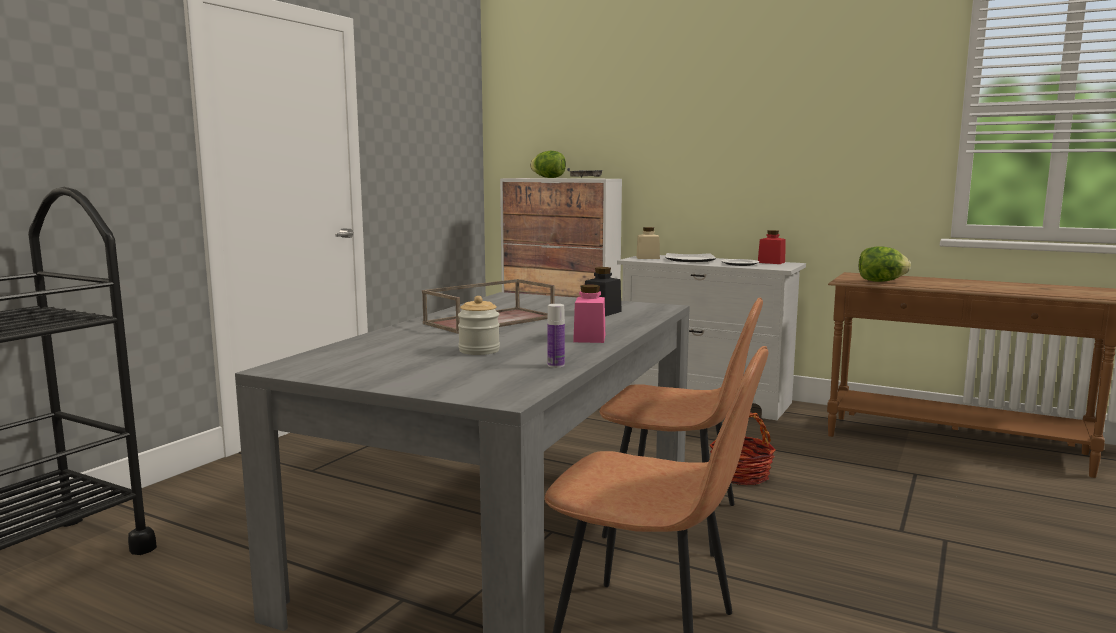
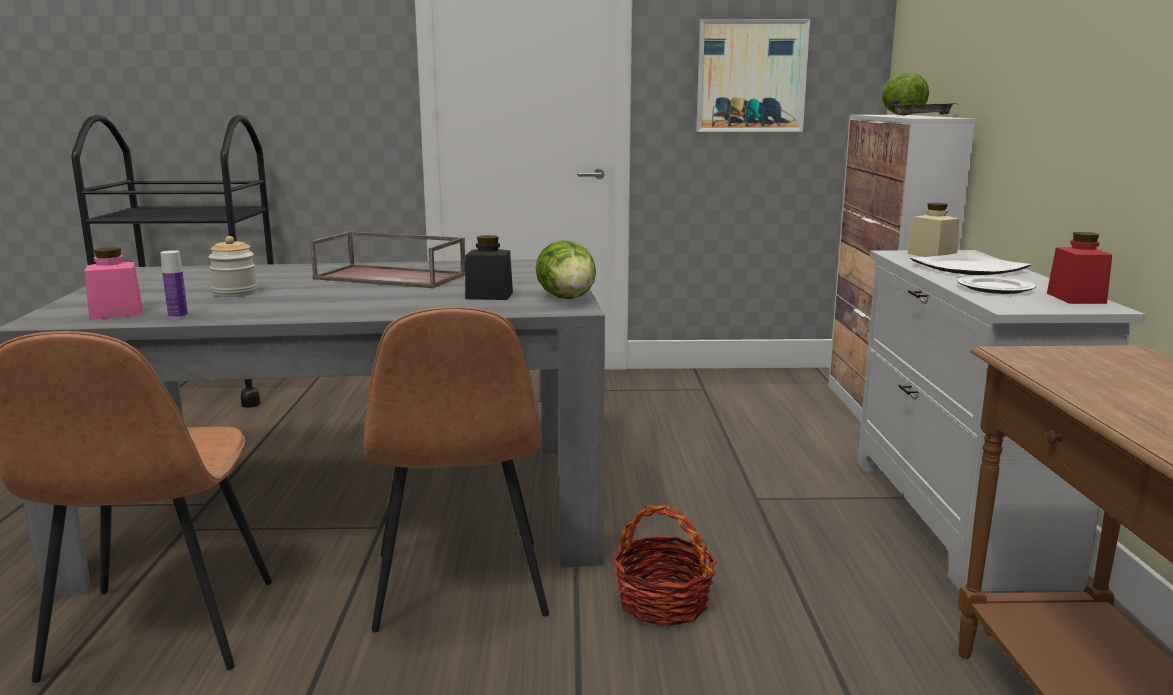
camera: 60 degrees right, 5 degrees up
(424, 150) = (751, 76): none -> picture
(589, 338) = (325, 309): pink jar -> pink jar (116, 313)
(880, 281) = (1062, 373): lettuce -> lettuce (567, 298)

